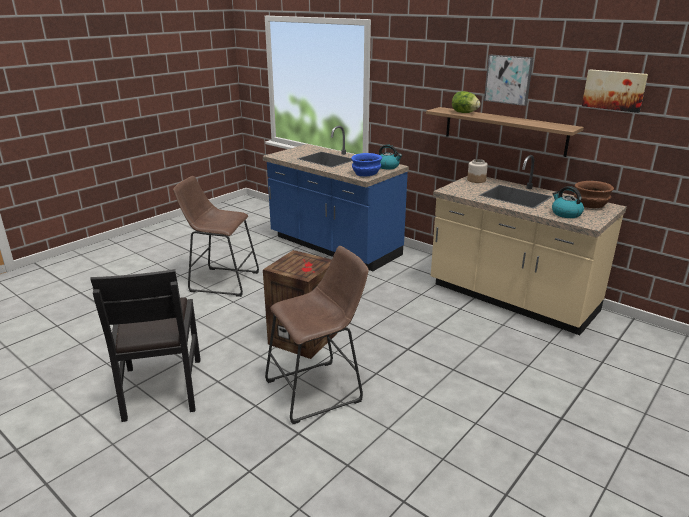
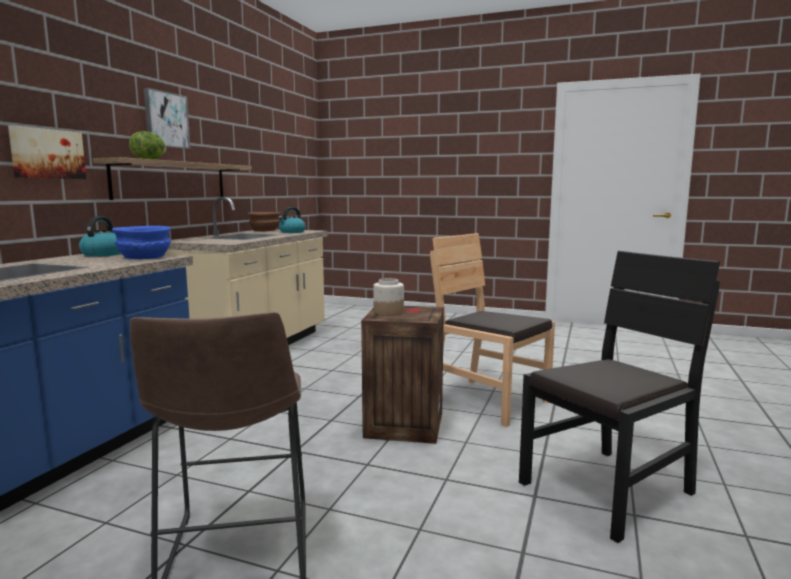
camera: 110 degrees left, 15 degrees down
(319, 390) = (489, 401): brown stool -> brown chair
(476, 180) = (185, 240): jar -> jar (388, 312)
(614, 90) = (238, 132): picture -> picture (47, 154)

